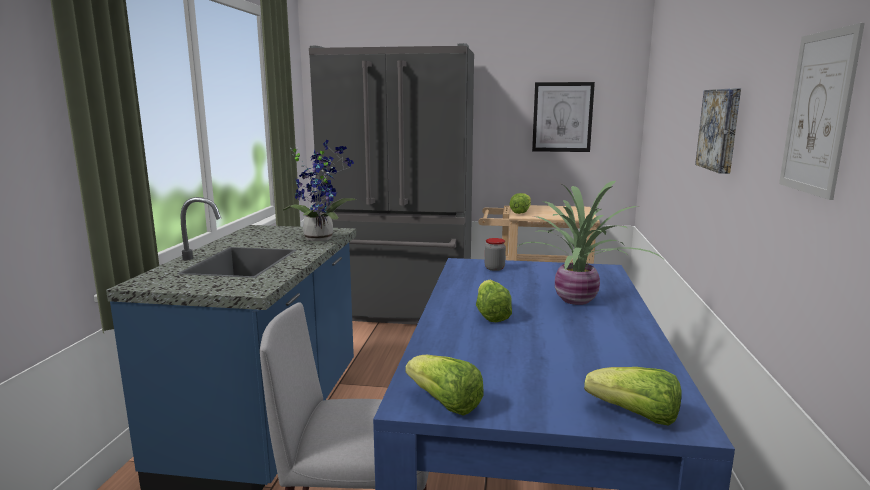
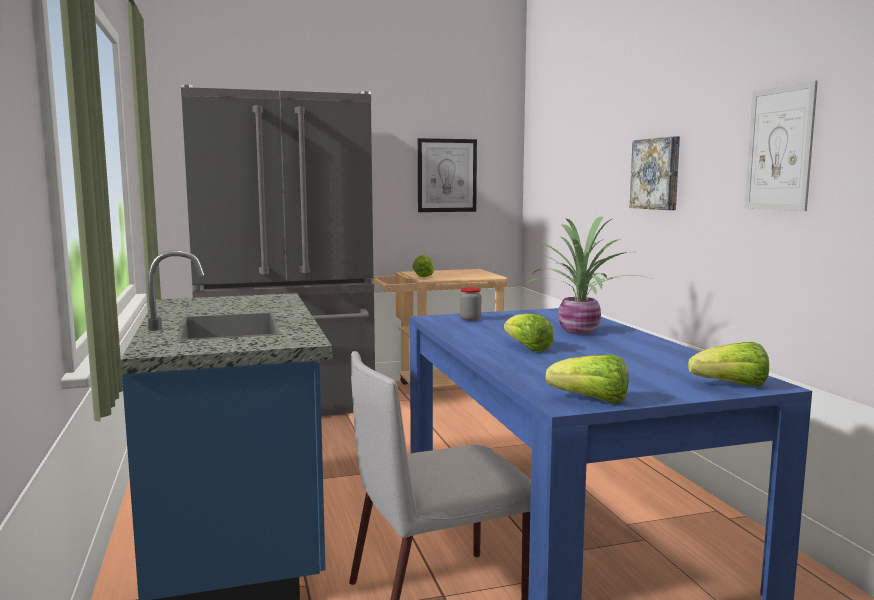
camera: 25 degrees left, 5 degrees down
(321, 238) = (277, 302): potted plant -> none

